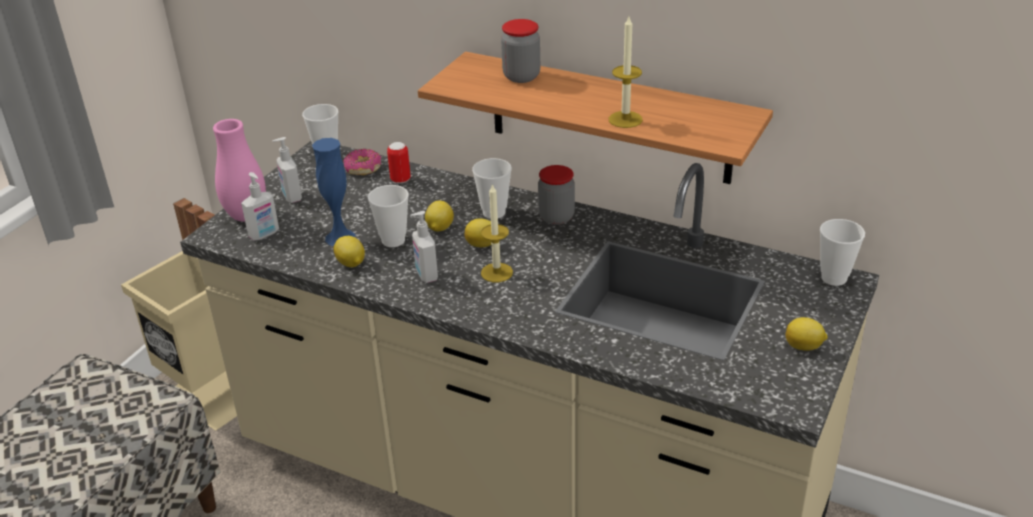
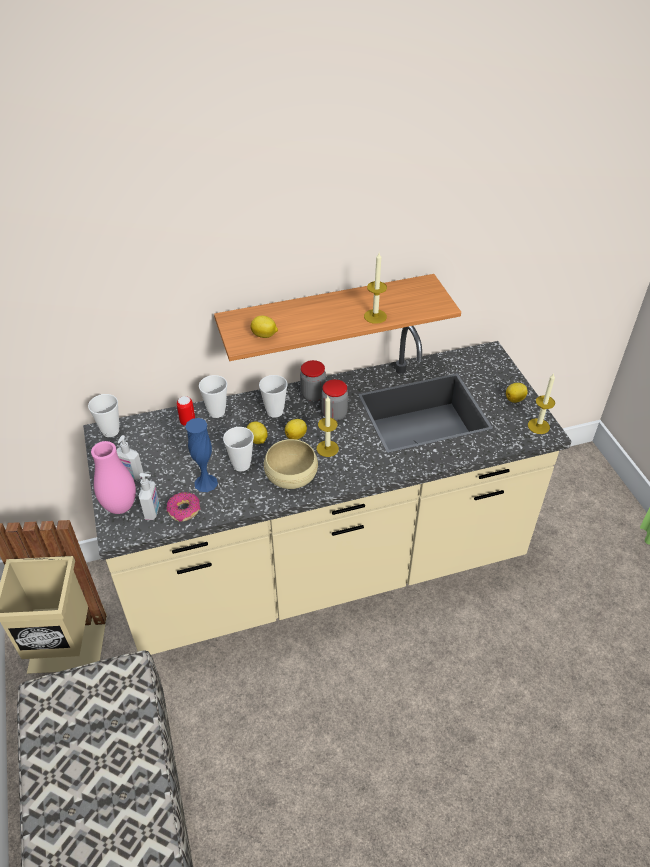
camera: 45 degrees left, 10 degrees up
(351, 264) = (237, 495): lemon -> lemon (264, 335)
(363, 168) = (151, 427): donut -> donut (184, 510)
(426, 275) = (291, 475): soap dispenser -> beige bowl
(521, 76) = (277, 315): jar -> jar (334, 414)
(792, 392) = (538, 426): none -> candle
(834, 278) = (483, 353): cup -> cup (216, 412)

